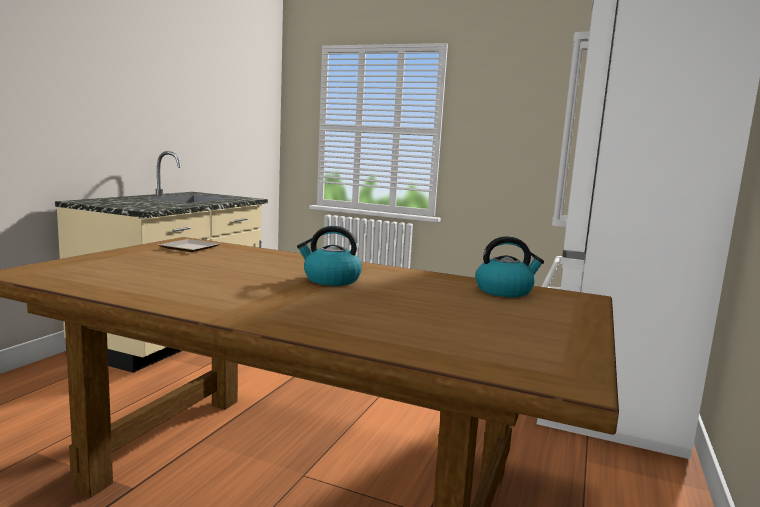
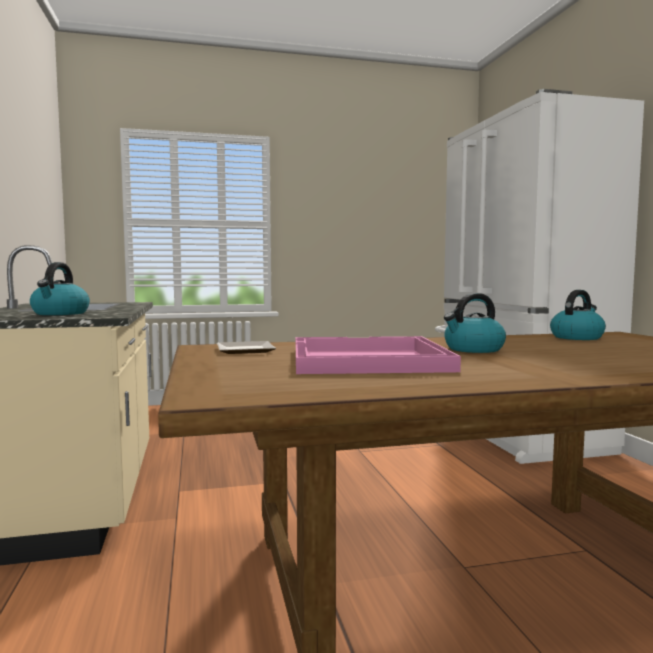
camera: 35 degrees left, 5 degrees down
(142, 203) = (60, 313): none -> kettle
(211, 270) = (366, 359): none -> pink tray

